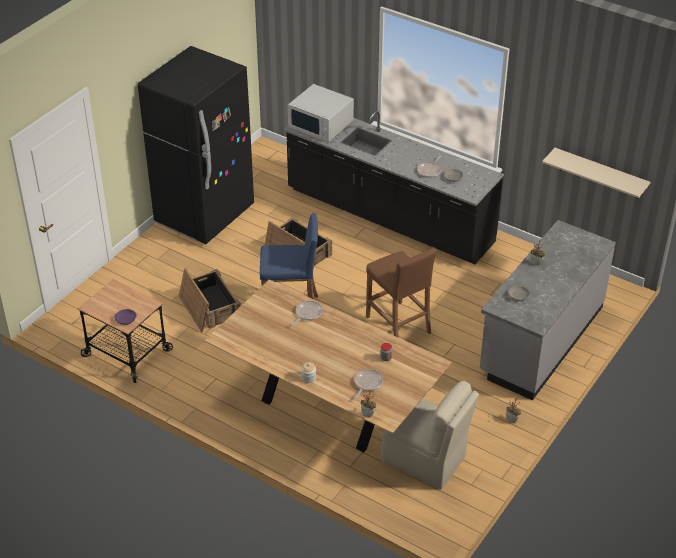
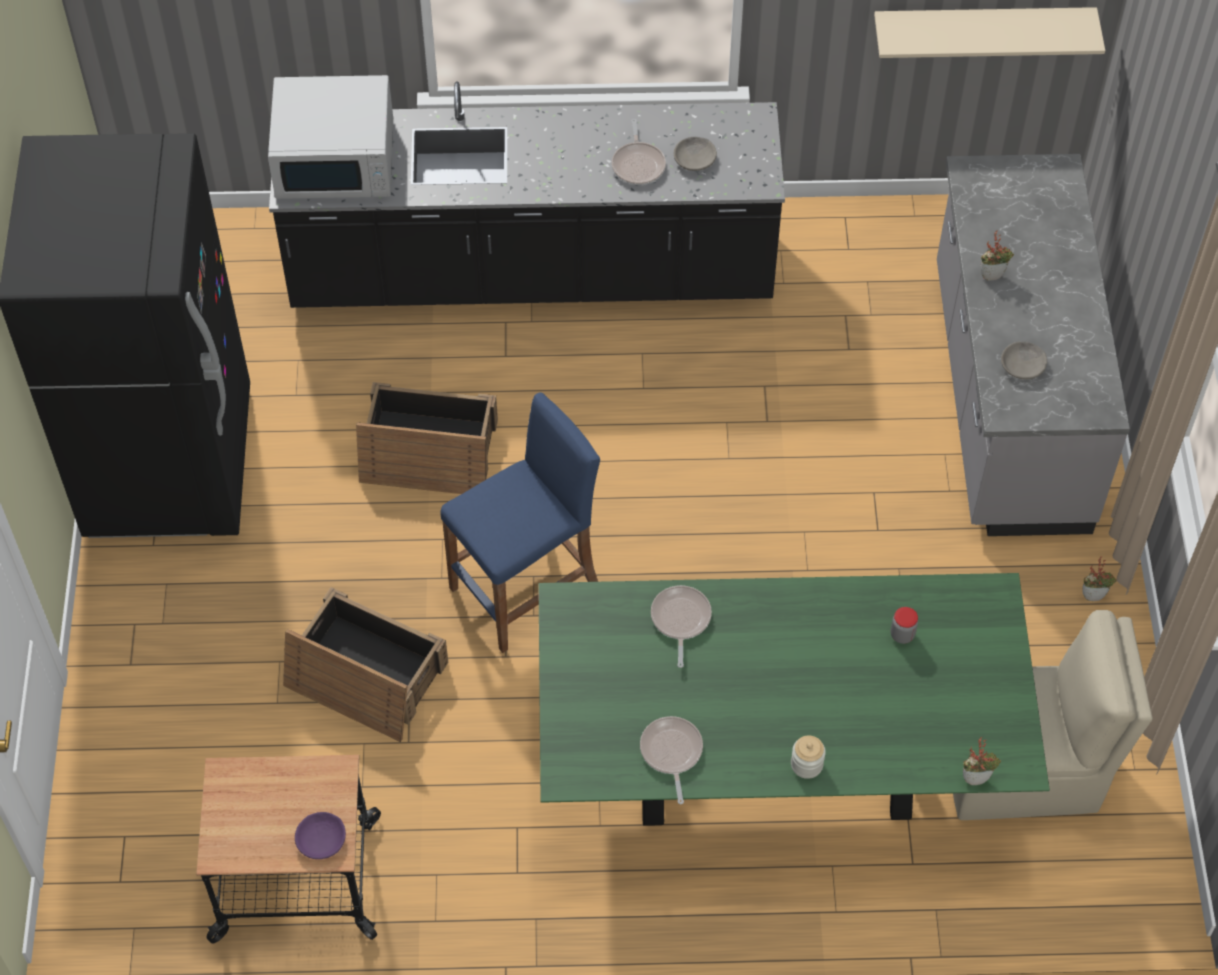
camera: 35 degrees left, 15 degrees up
(327, 409) = (775, 769): brown dining table -> green dining table
(367, 383) = (918, 711): frying pan -> frying pan (671, 753)
(398, 325) = (746, 508): brown stool -> none

